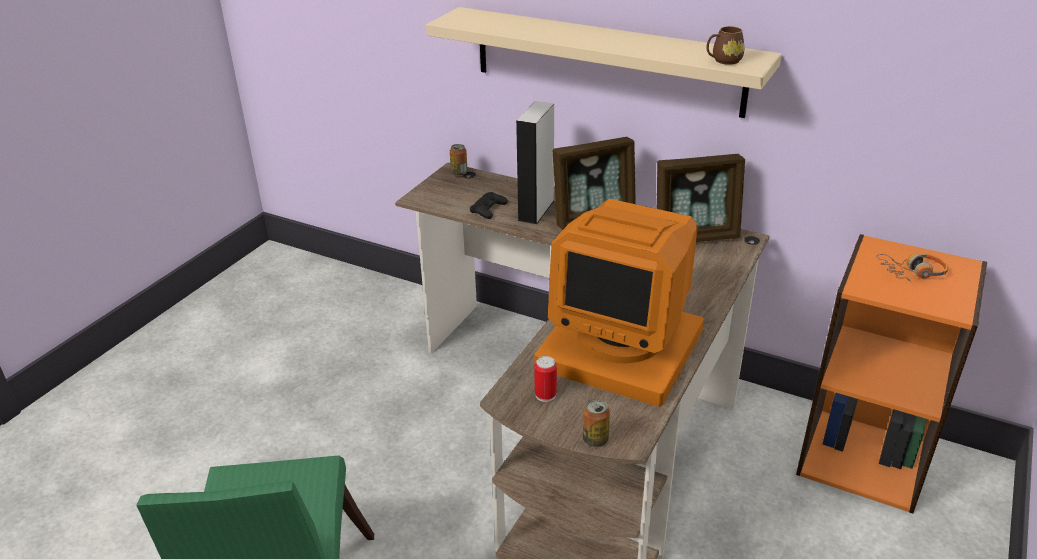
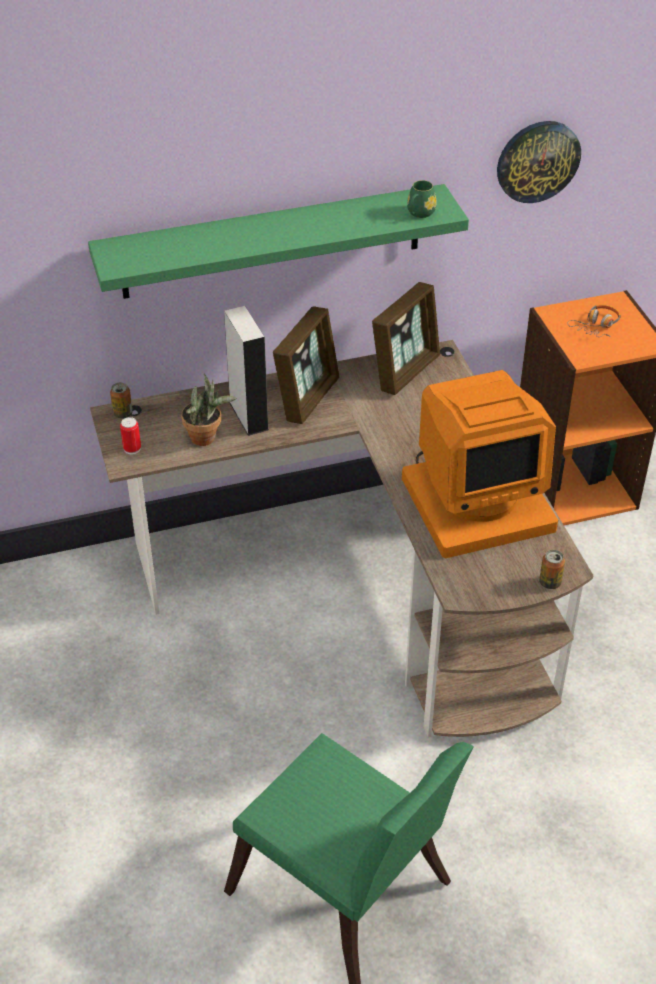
camera: 45 degrees left, 10 degrees up
(488, 209) = (207, 438): black game controller -> potted plant
(545, 395) = (478, 573): can -> can (132, 448)
(606, 61) = (272, 242): beige shelf -> green shelf
(723, 61) = (419, 213): brown mug -> green mug
(894, 59) = (537, 161): none -> wall clock

